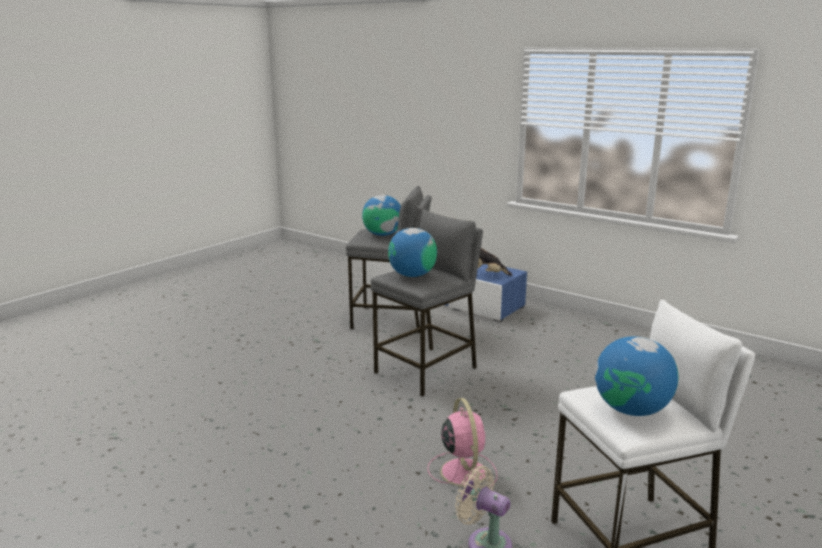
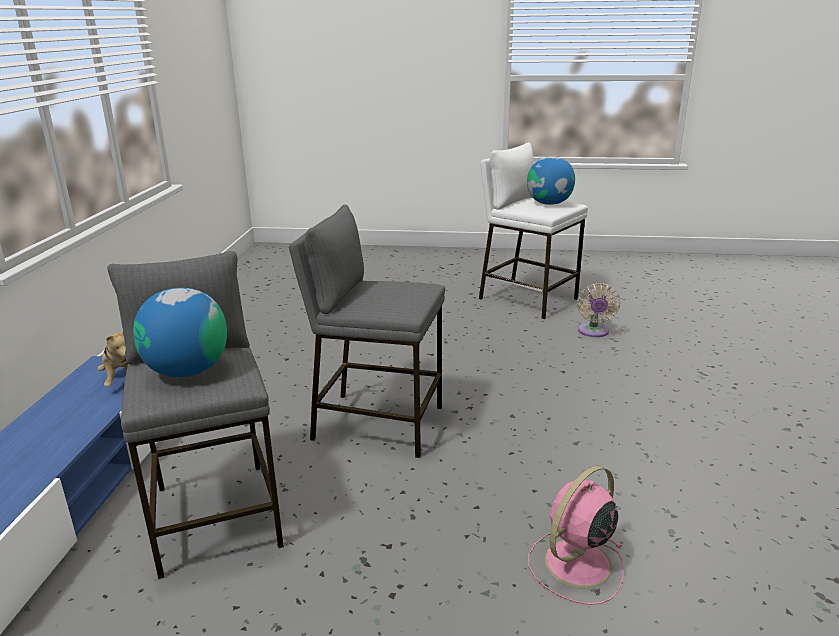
camera: 120 degrees left, 5 degrees up
(412, 275) = (392, 296): globe -> none
(462, 471) = (534, 356): pink fan -> pink fan (575, 565)

